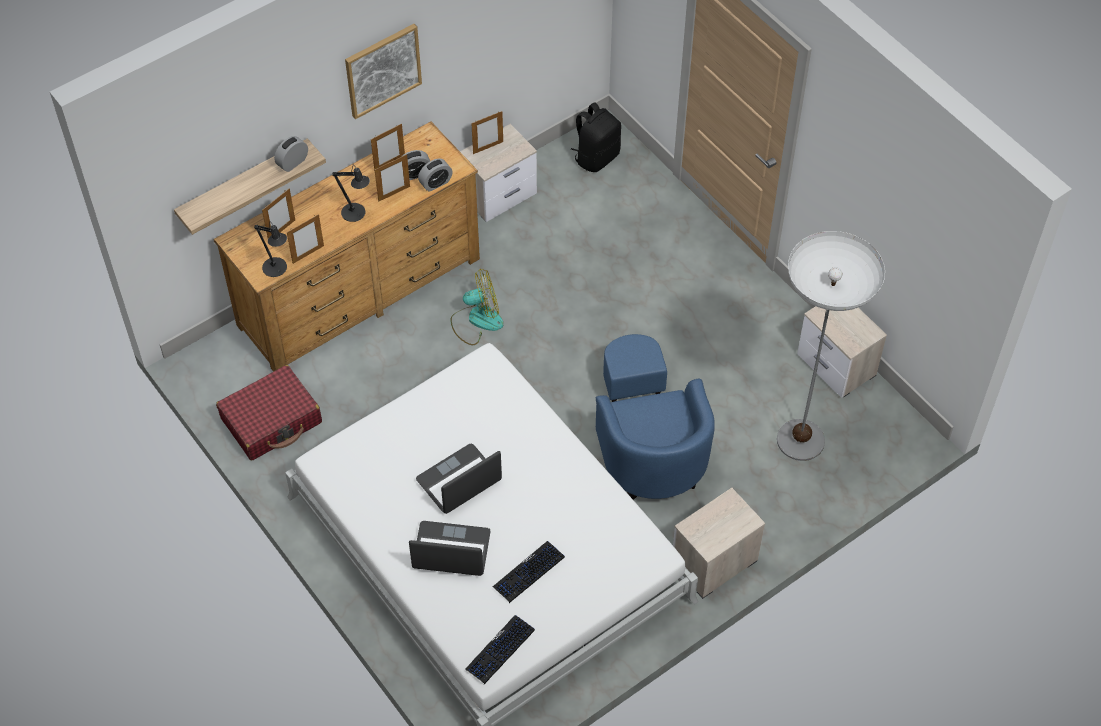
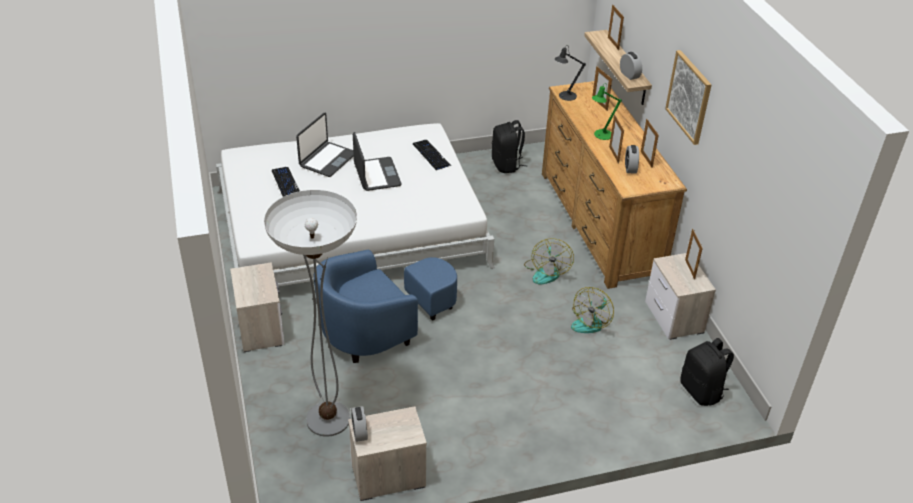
camera: 110 degrees right, 15 degrees down
(271, 420) = (506, 165): red suitcase -> black backpack
(308, 254) = (572, 110): picture frame -> picture frame (613, 43)
(356, 214) = (601, 135): black table lamp -> green table lamp
(436, 183) = (616, 175): alarm clock -> alarm clock (359, 432)
(500, 650) = (243, 160): keyboard -> keyboard (431, 155)
(541, 261) = (591, 321): none -> fan
(649, 445) = (381, 327): blue armchair -> blue armchair turned 45 degrees counterclockwise

